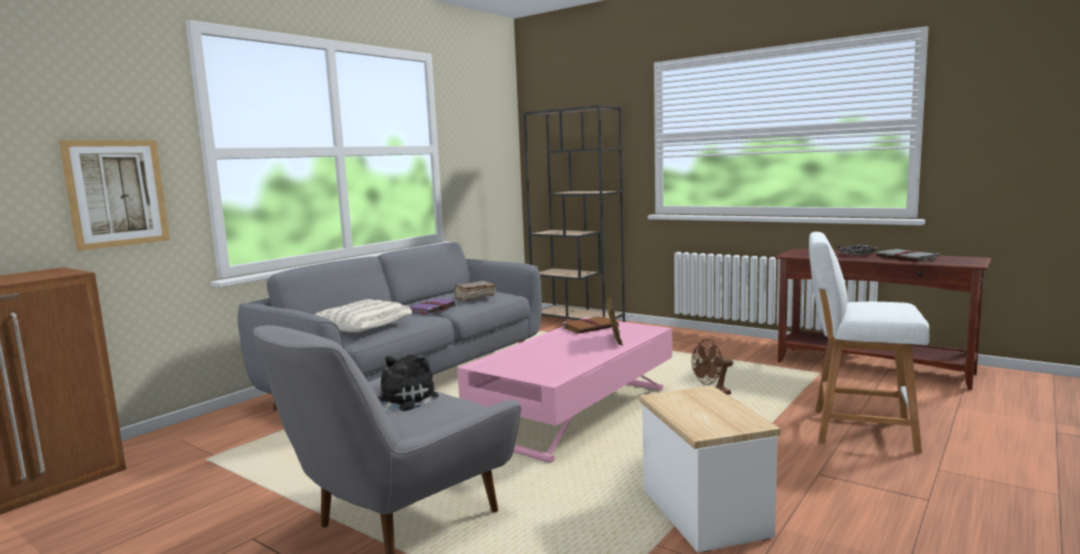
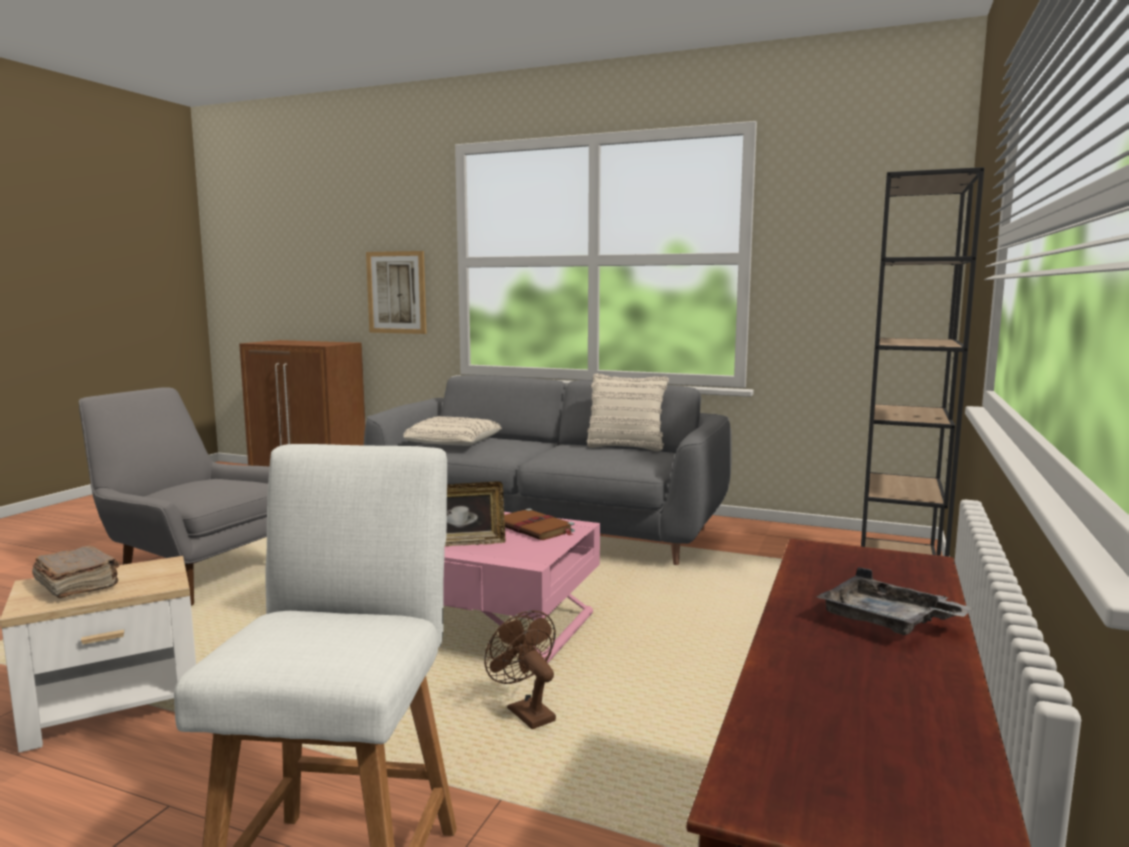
camera: 75 degrees right, 0 degrees up
(402, 401) = (223, 483): plush toy -> none
(432, 308) = (537, 451): purple book -> none
(446, 293) = (626, 447): none -> beige pillow
(474, 297) = (597, 456): brown book -> brown book (78, 586)
(908, 258) = (855, 687): grey book -> none

